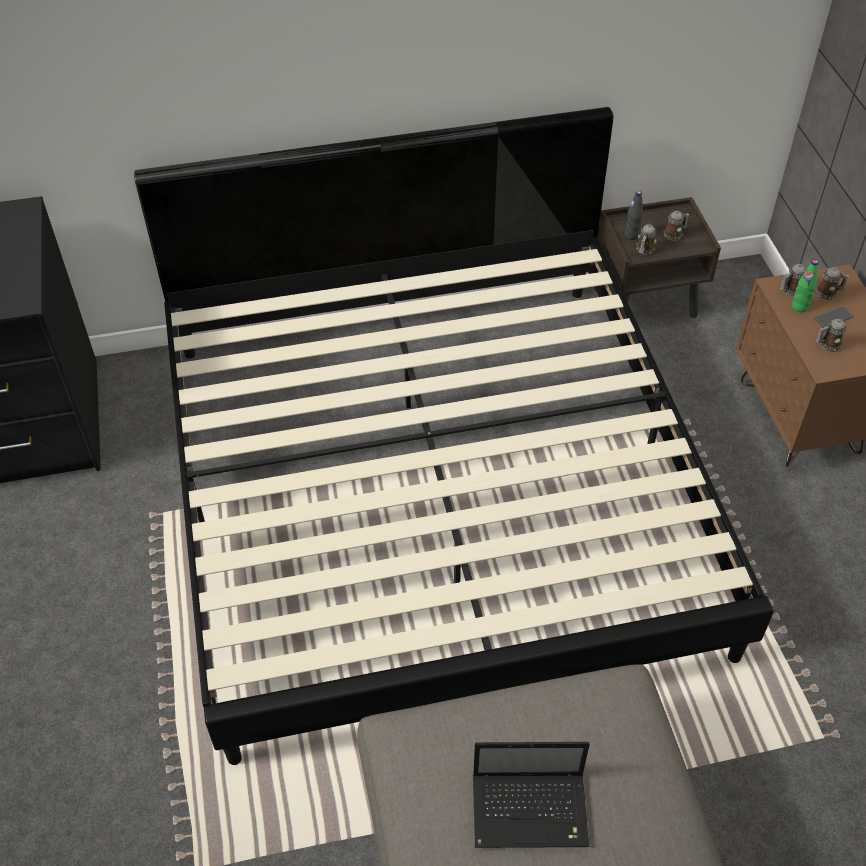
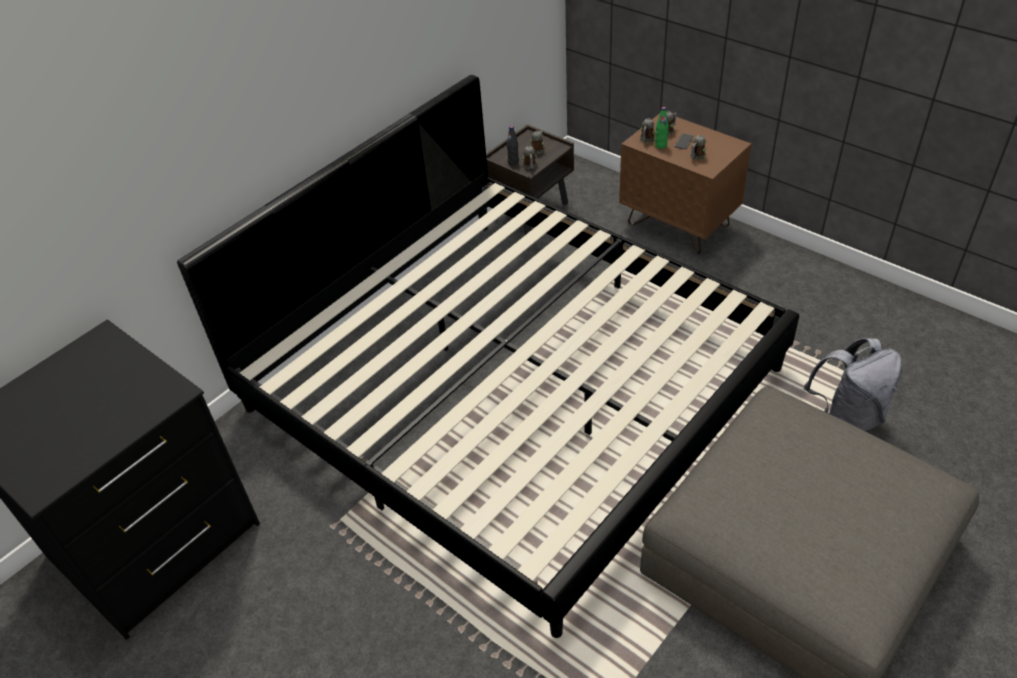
camera: 35 degrees left, 5 degrees down
(532, 810) = (806, 495): laptop -> none
(753, 771) = (846, 419): none -> grey backpack

